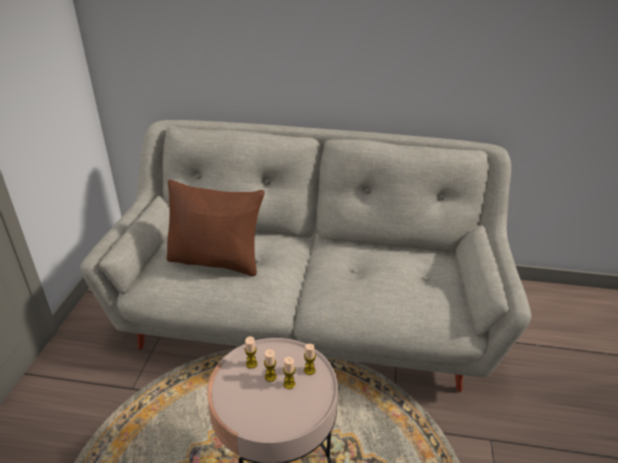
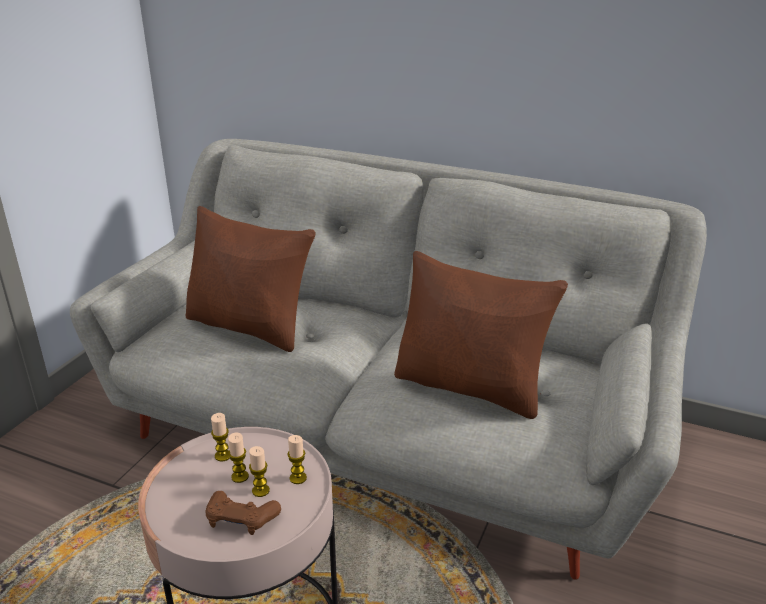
camera: 15 degrees right, 5 degrees down
(286, 408) = (241, 519): none -> brown game controller
(383, 283) = (471, 387): none -> brown pillow

